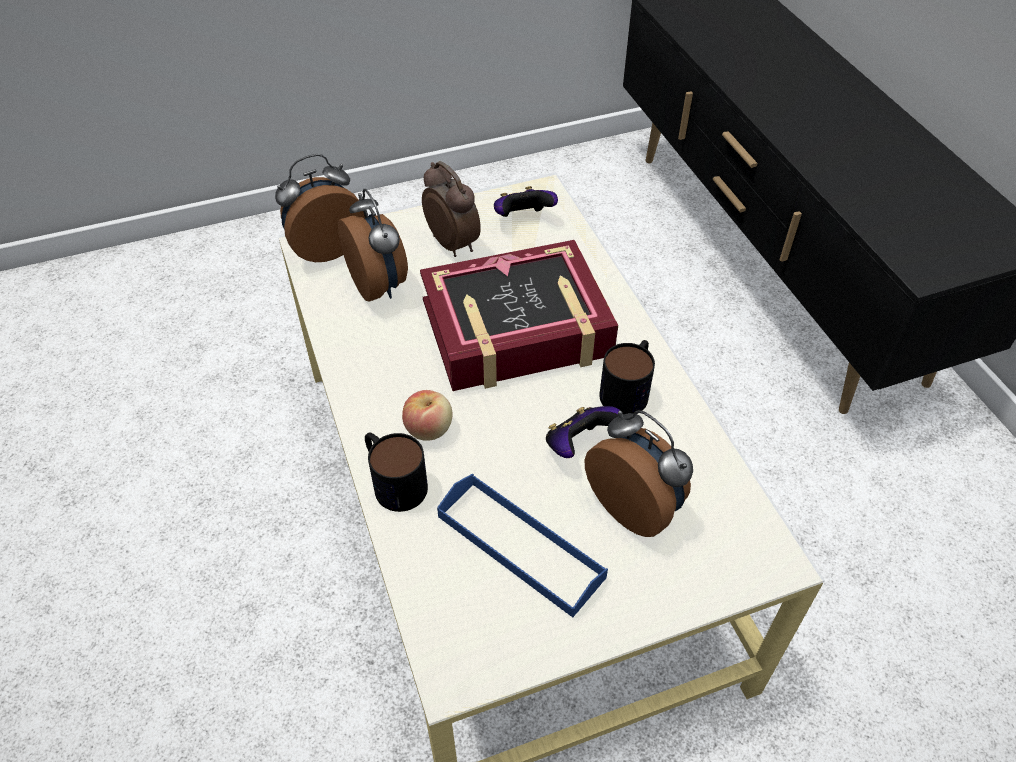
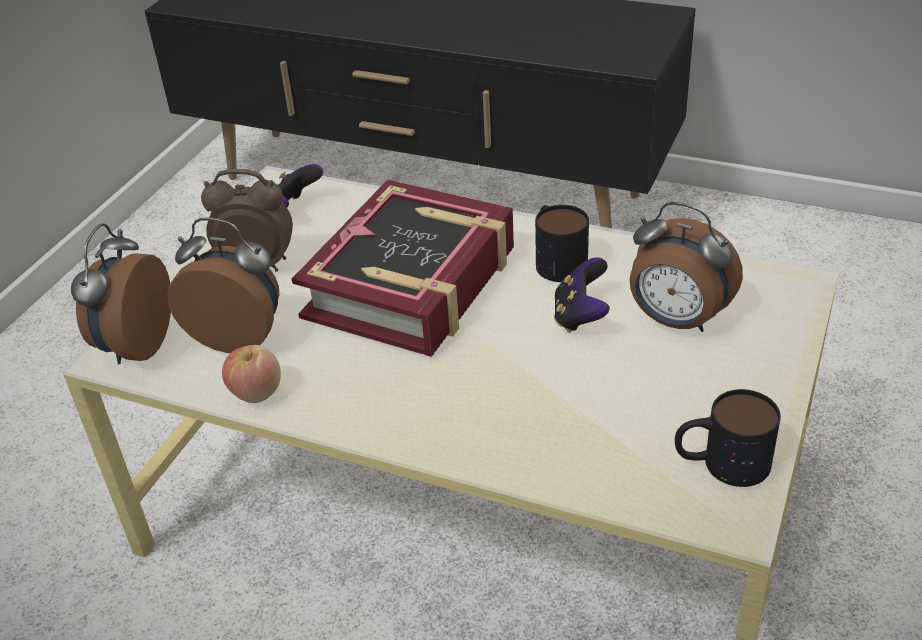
camera: 45 degrees left, 10 degrees down
(393, 480) = (485, 449): mug -> mug (721, 463)
(429, 428) = (454, 394): apple -> apple (256, 392)
(520, 546) = (646, 407): blue tray -> none
(635, 506) = (676, 321): alarm clock -> alarm clock turned 150 degrees counterclockwise

